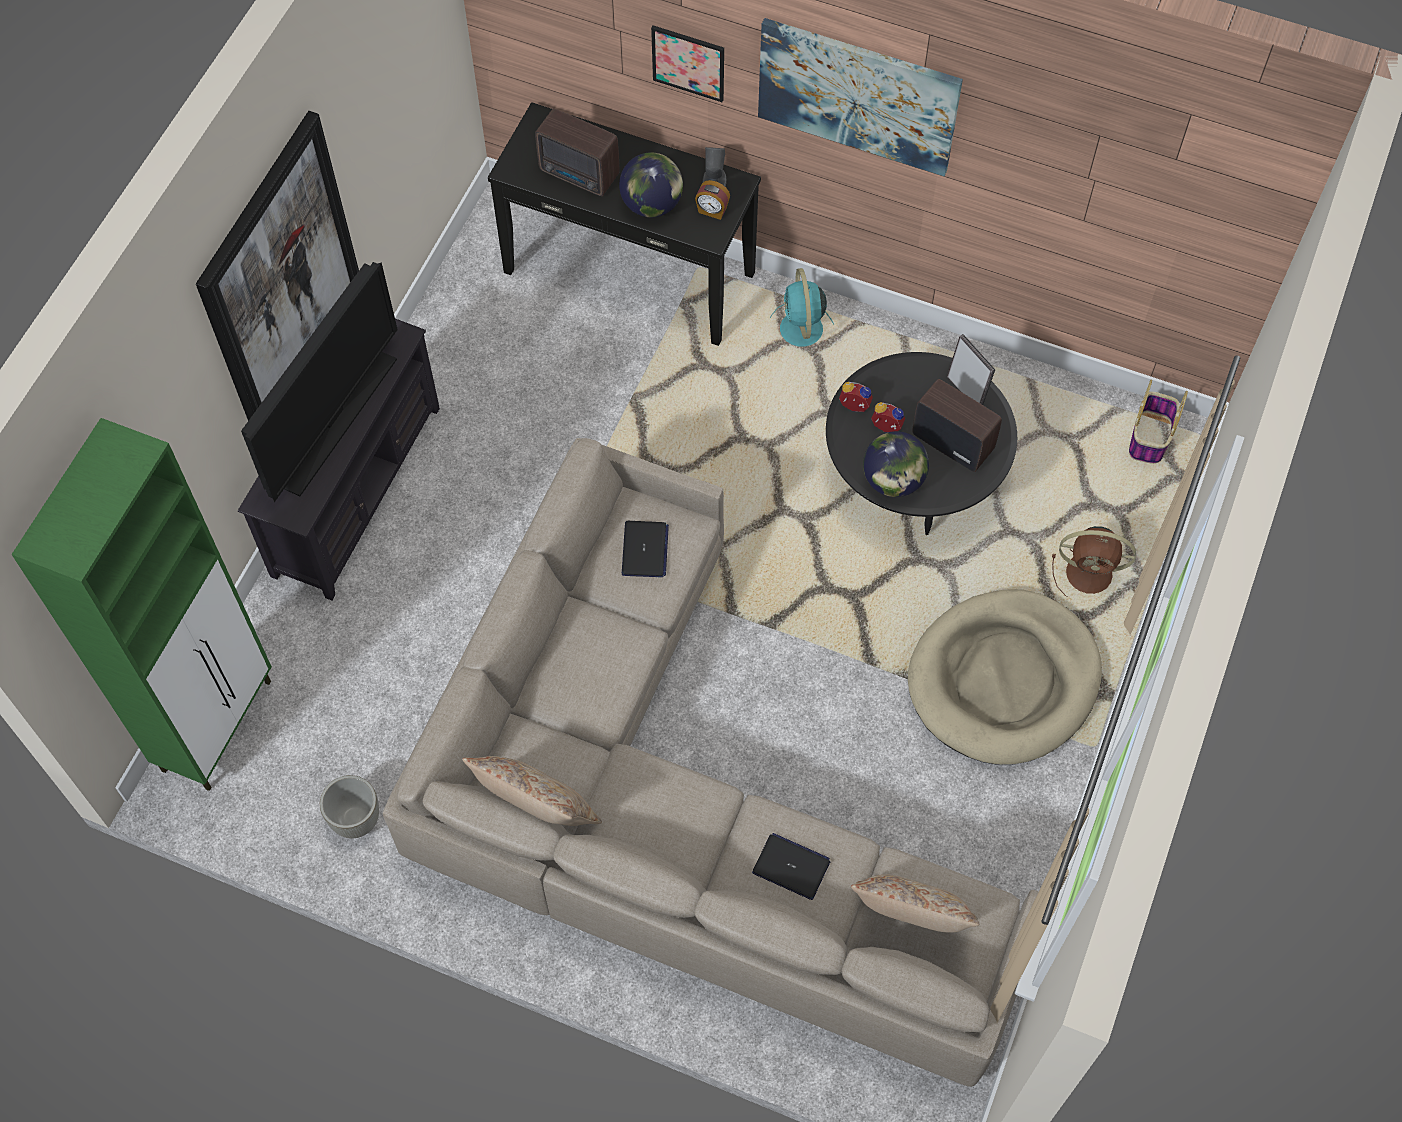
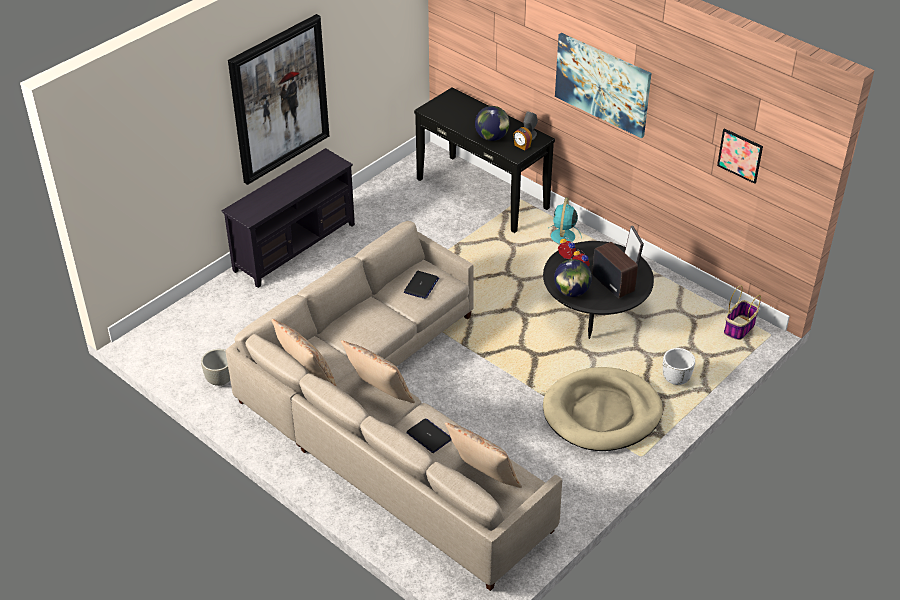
camera: 20 degrees right, 20 degrees down
(218, 724) = (174, 323): green cabinet -> none
(335, 420) = (288, 187): television -> none
(580, 175) = (461, 118): radio -> none
(673, 806) = (379, 394): none -> beige pillow
(688, 63) = (525, 62): picture -> picture (740, 155)
(1091, 574) = (676, 379): brown fan -> white planter

